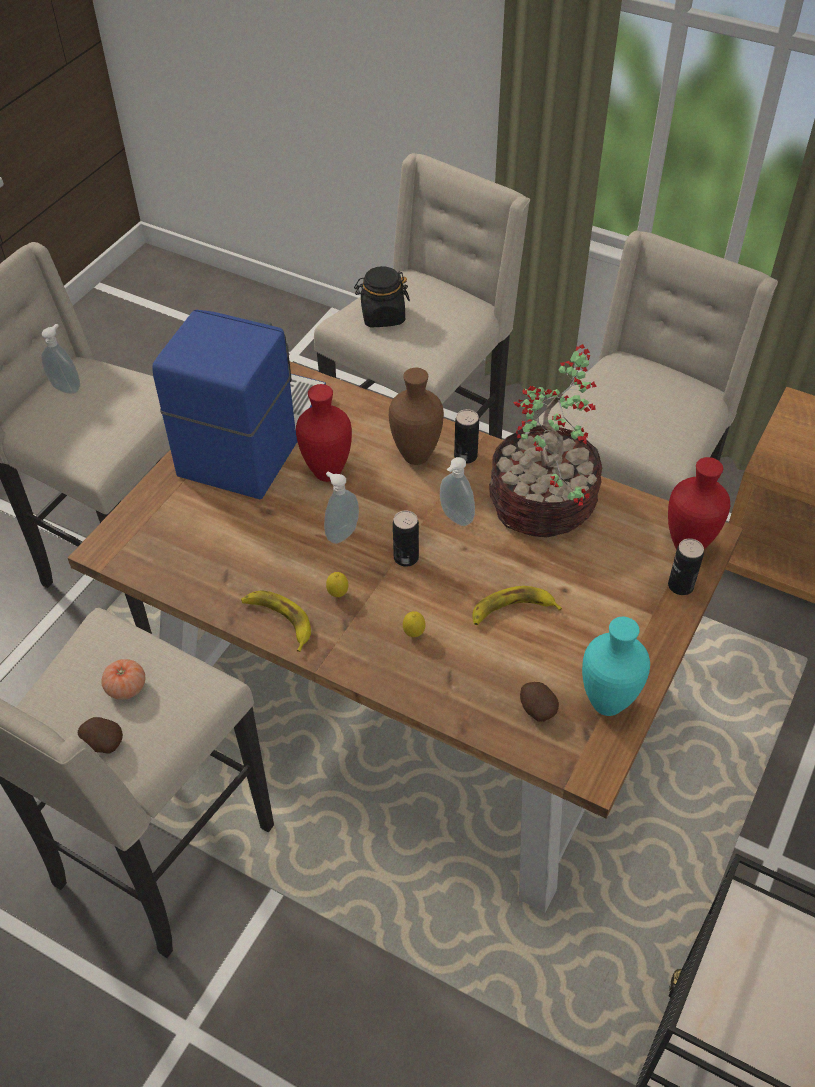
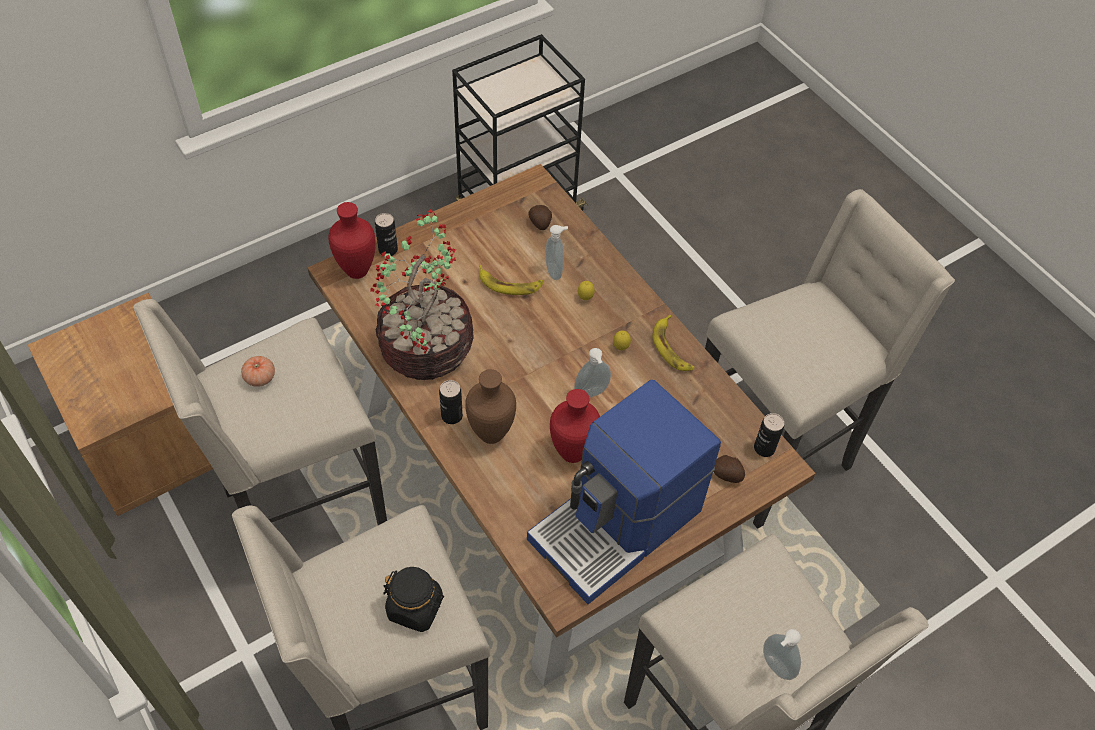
camera: 155 degrees left, 5 degrees up
(102, 743) = (822, 312): potato -> potato (727, 475)
(126, 687) = (797, 340): tomato -> tomato (260, 378)
(406, 557) = (556, 352): can -> can (764, 448)
(455, 519) = (500, 366): soap dispenser -> soap dispenser (555, 271)
(609, 703) = (495, 208): turquoise vase -> none

